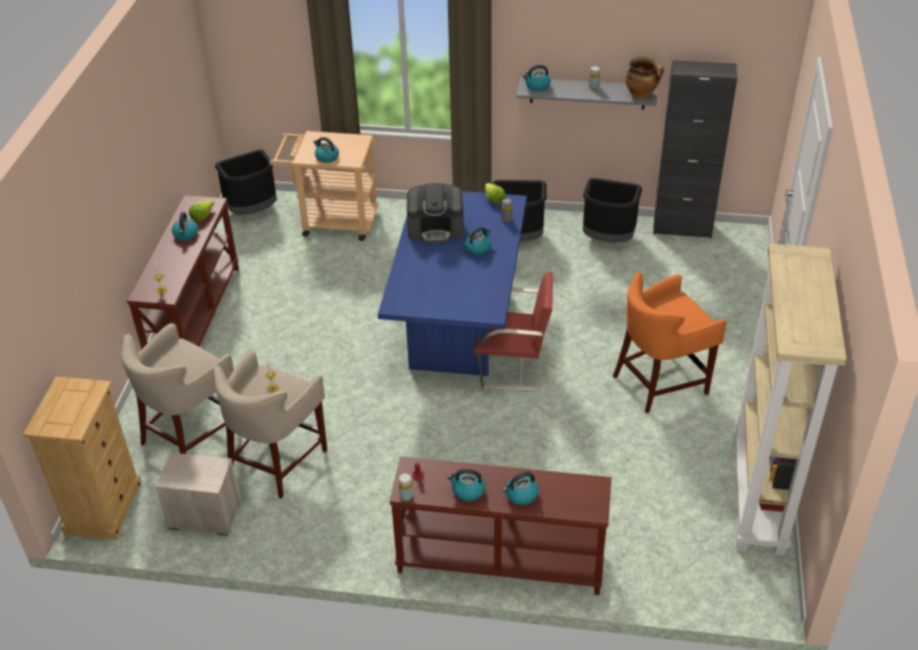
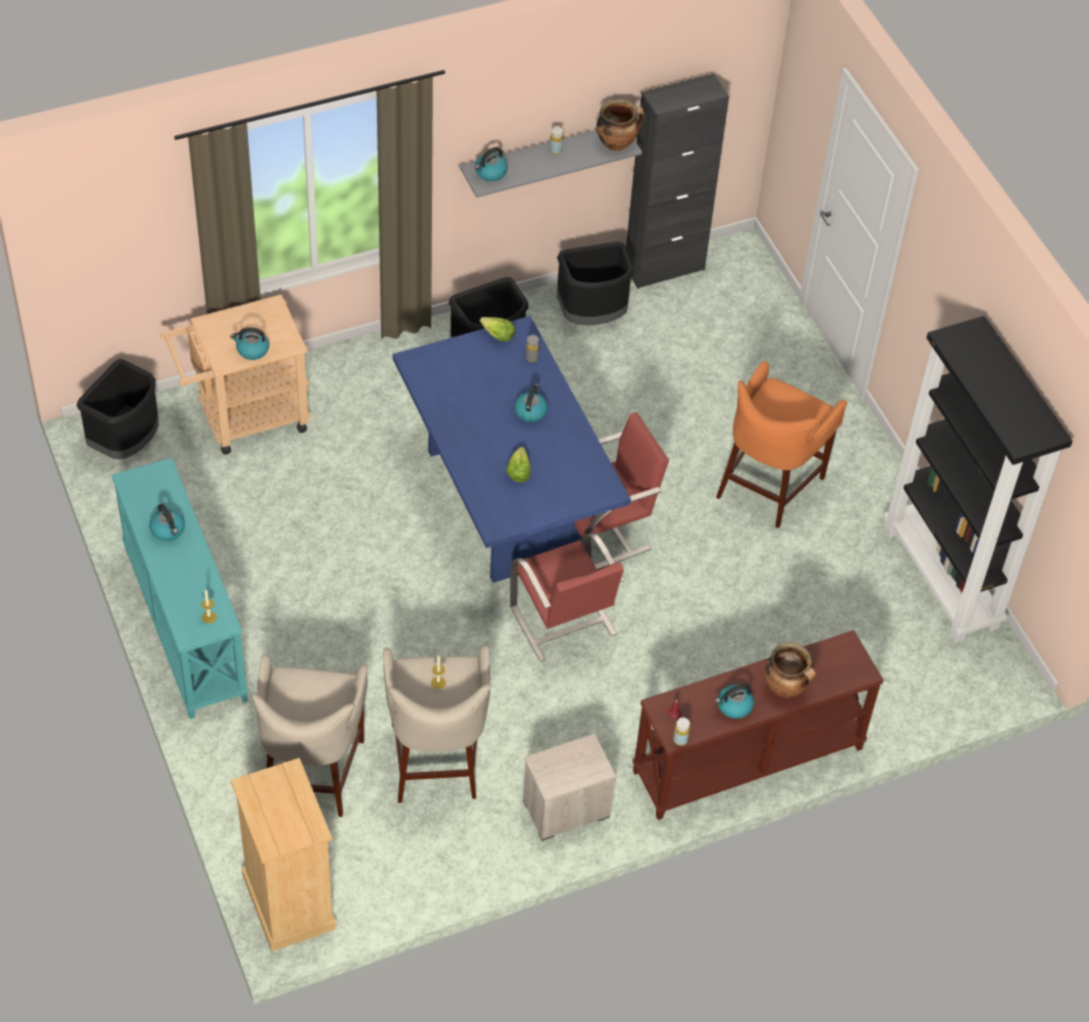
camera: 35 degrees left, 10 degrees up
(194, 317) = (183, 624): brown console table -> turquoise console table
(202, 216) = (164, 496): lettuce -> lettuce (518, 472)
(204, 514) = (407, 855): nightstand -> nightstand (564, 807)
(436, 228) = (463, 403): coffee machine -> none
(437, 412) = (563, 622): none -> red chair
(521, 495) = (786, 688): kettle -> cooking pot
(758, 499) = (942, 578): beige bookcase -> black bookcase

